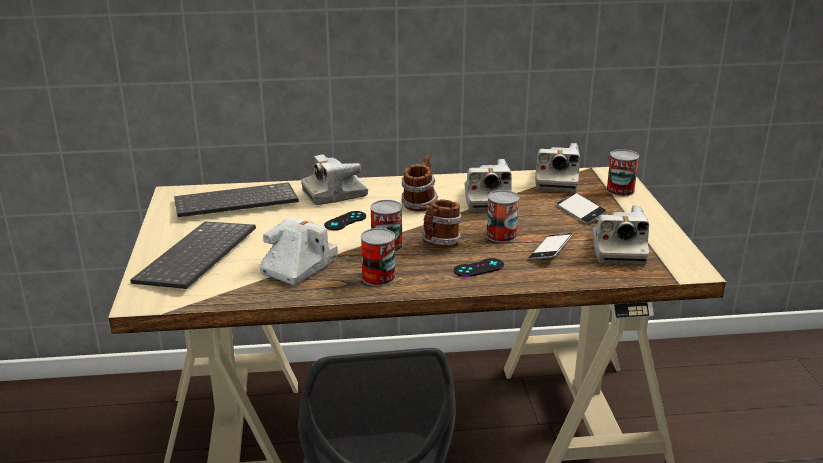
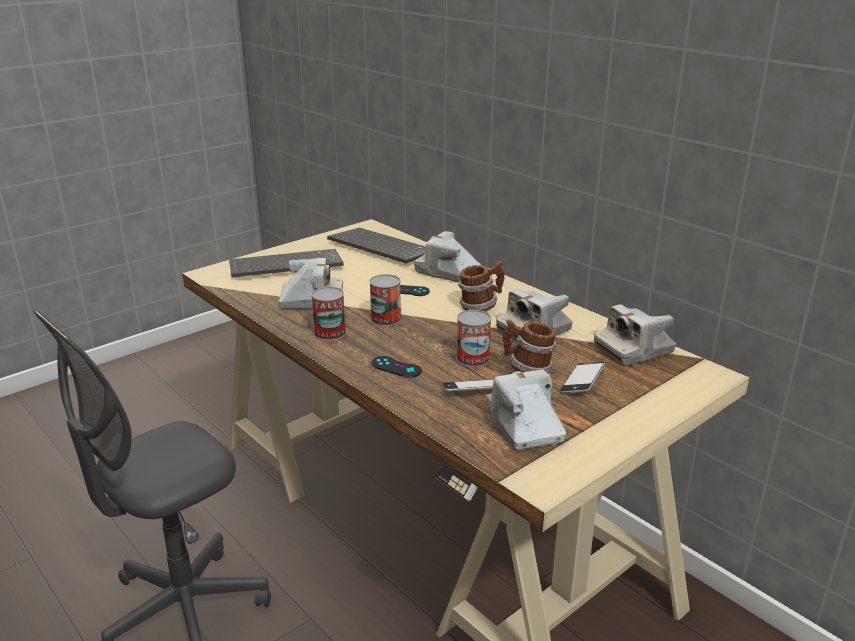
camera: 55 degrees right, 0 degrees up
(440, 245) = (416, 338): mug -> mug (527, 370)
(618, 251) = (524, 426): camera -> camera turned 105 degrees clockwise
(620, 190) = (673, 389): can -> none

